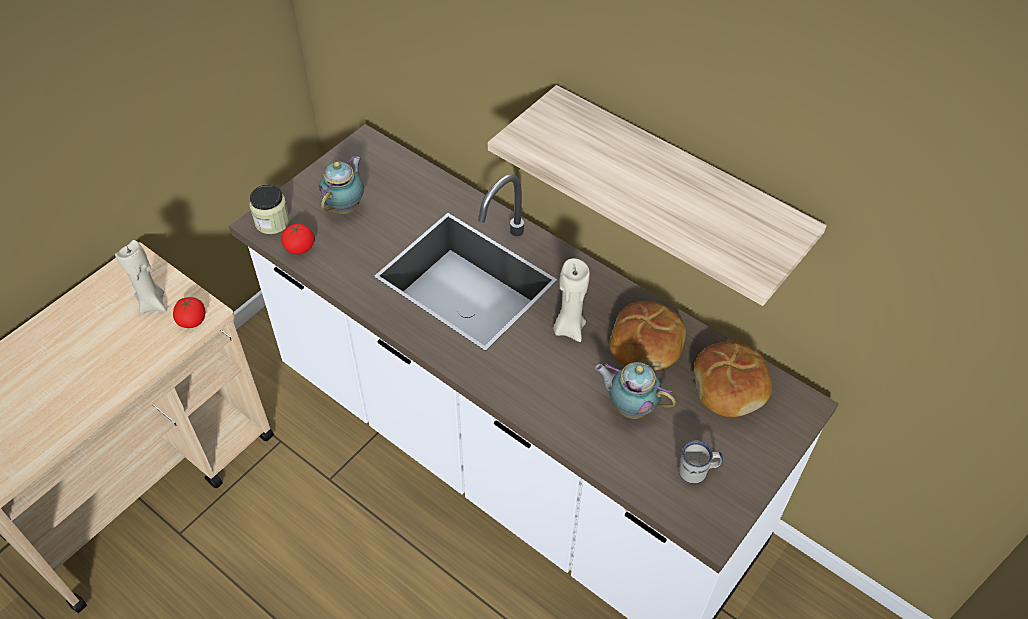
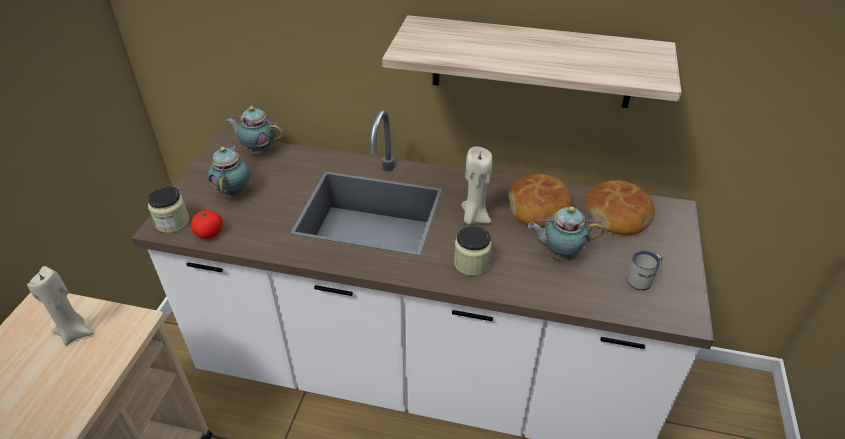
camera: 25 degrees left, 10 degrees down
(192, 321) = (124, 333): tomato -> none
(394, 161) = (259, 150): none -> teapot
(531, 381) = (471, 263): none -> jar

